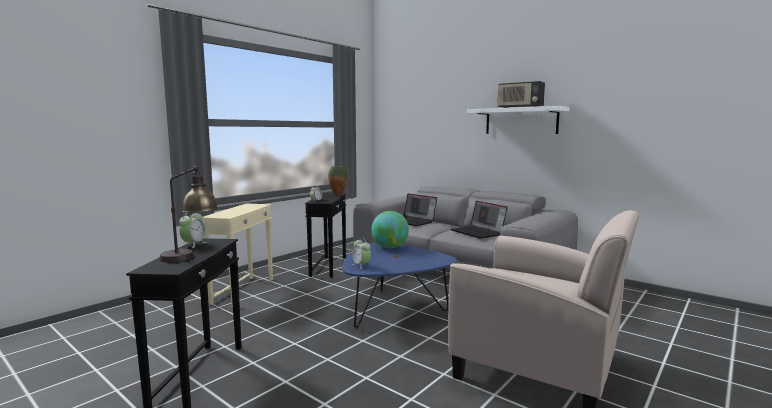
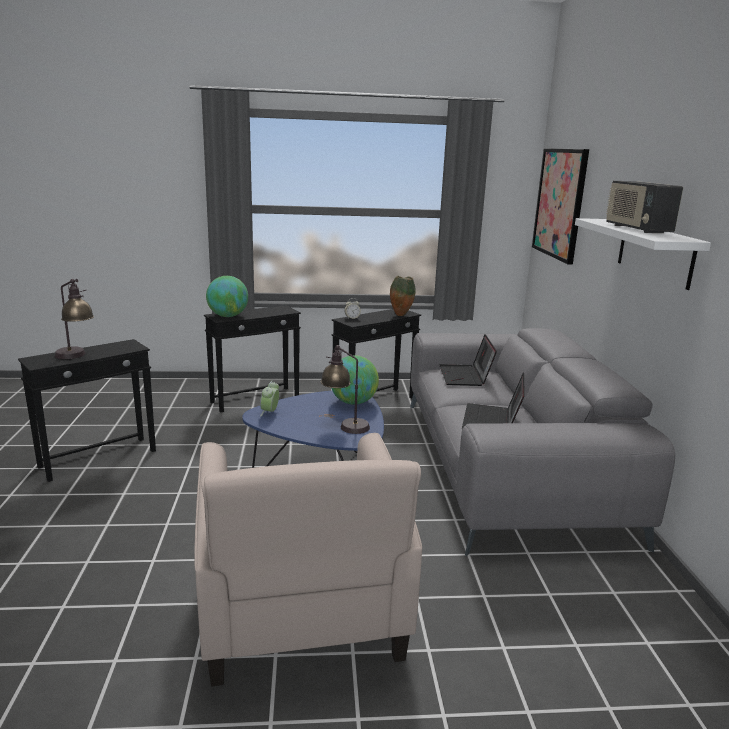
camera: 45 degrees right, 10 degrees up
(193, 244) = (111, 345): alarm clock -> none
(226, 214) = (228, 316): none -> globe
(244, 290) = (255, 399): beige side table -> black side table
(407, 112) = (559, 203): none -> picture
(418, 257) = (344, 425): none -> table lamp

